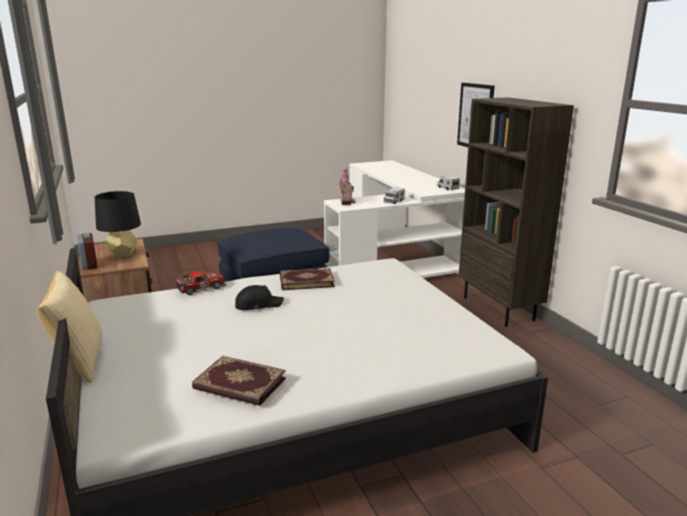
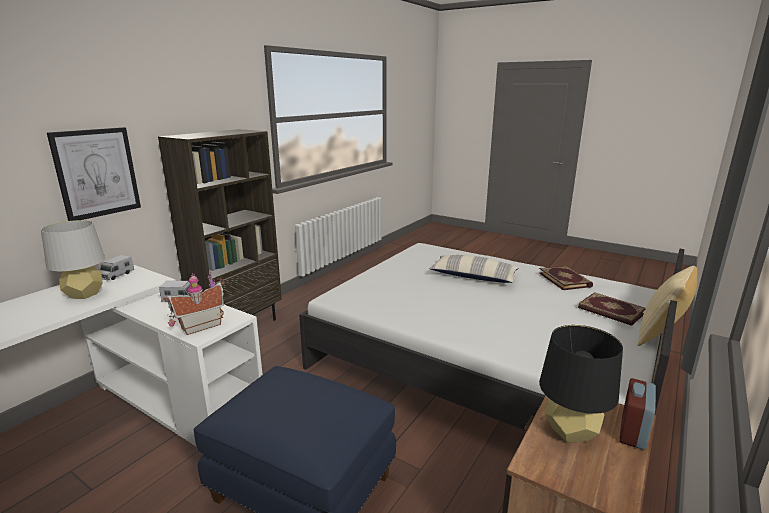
camera: 125 degrees left, 0 degrees up
(200, 287) = (510, 354): toy car -> none
(258, 304) = (488, 314): black cap -> none
(306, 281) = (419, 314): book -> book (610, 311)
(343, 334) = (473, 277): none -> pillow
(419, 183) = (84, 294): none -> grey table lamp

